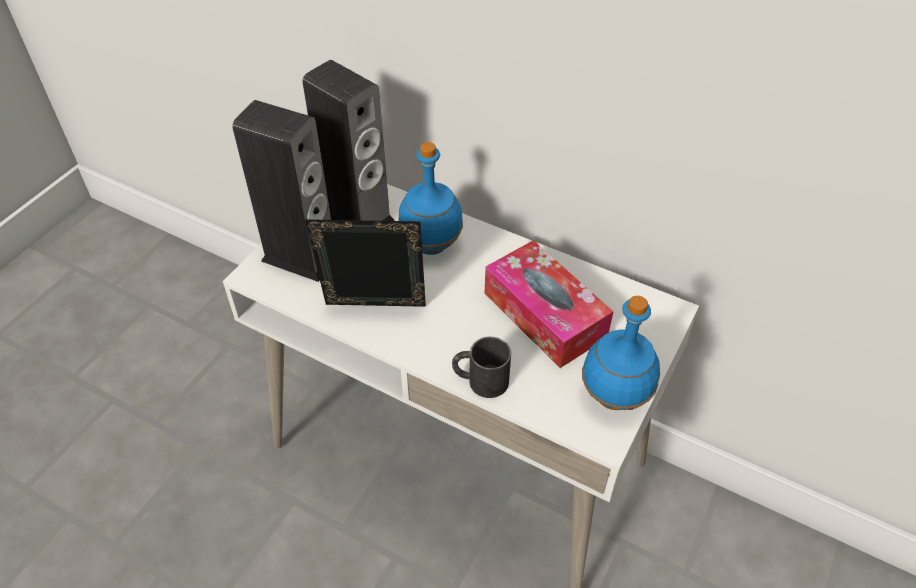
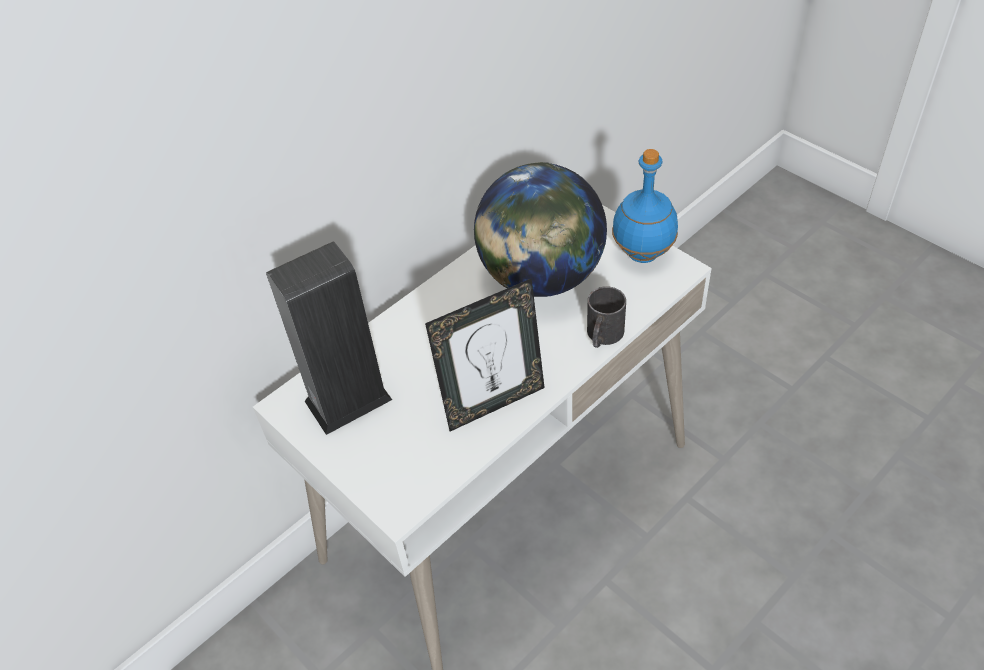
camera: 70 degrees left, 0 degrees up
(301, 256) = (387, 459): speaker -> none
(375, 311) = (493, 403): picture frame -> picture frame turned 135 degrees counterclockwise
(430, 245) = (418, 344): blue bottle -> none
(544, 315) = (541, 277): tissue box -> globe

